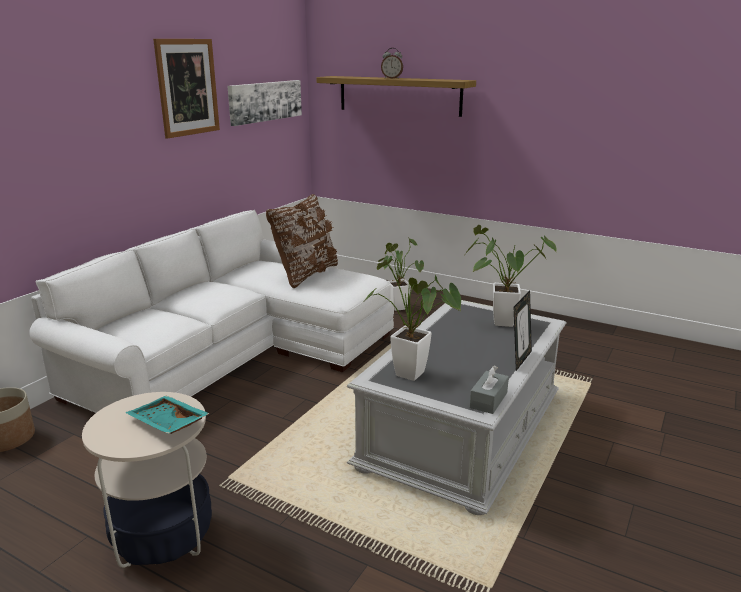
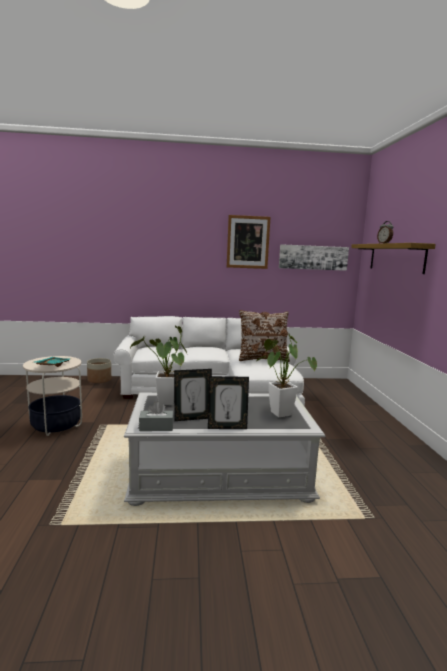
camera: 55 degrees right, 10 degrees down
(397, 306) = (343, 413): potted plant -> none
(478, 371) = (192, 418): none -> picture frame

